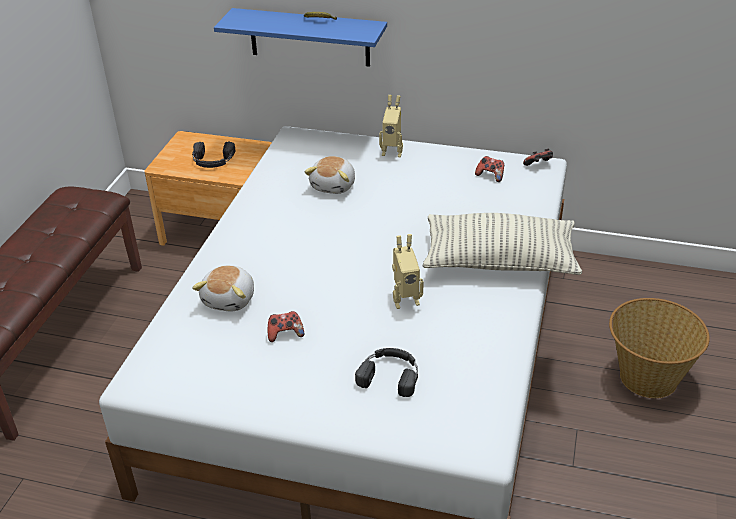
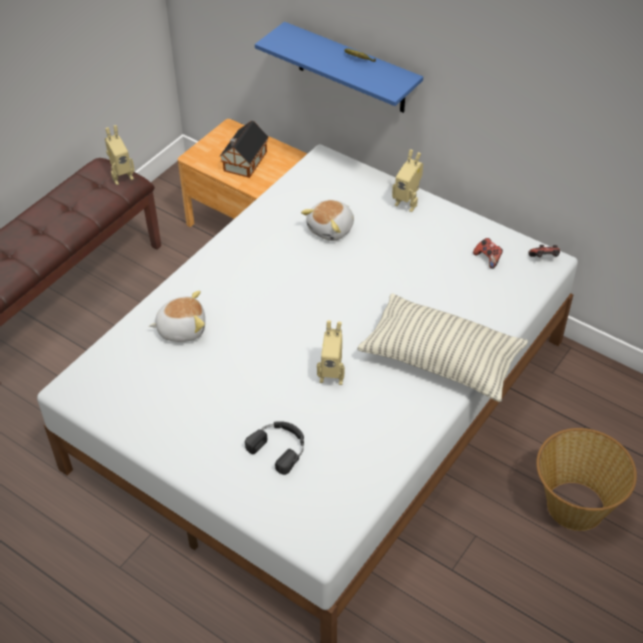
camera: 20 degrees right, 10 degrees up
(94, 196) = (121, 177): none -> toy robot
(213, 160) = (244, 162): black headphones -> toy house
(230, 299) = (181, 328): plush toy -> plush toy turned 135 degrees counterclockwise
(285, 334) = (211, 378): game controller -> none

